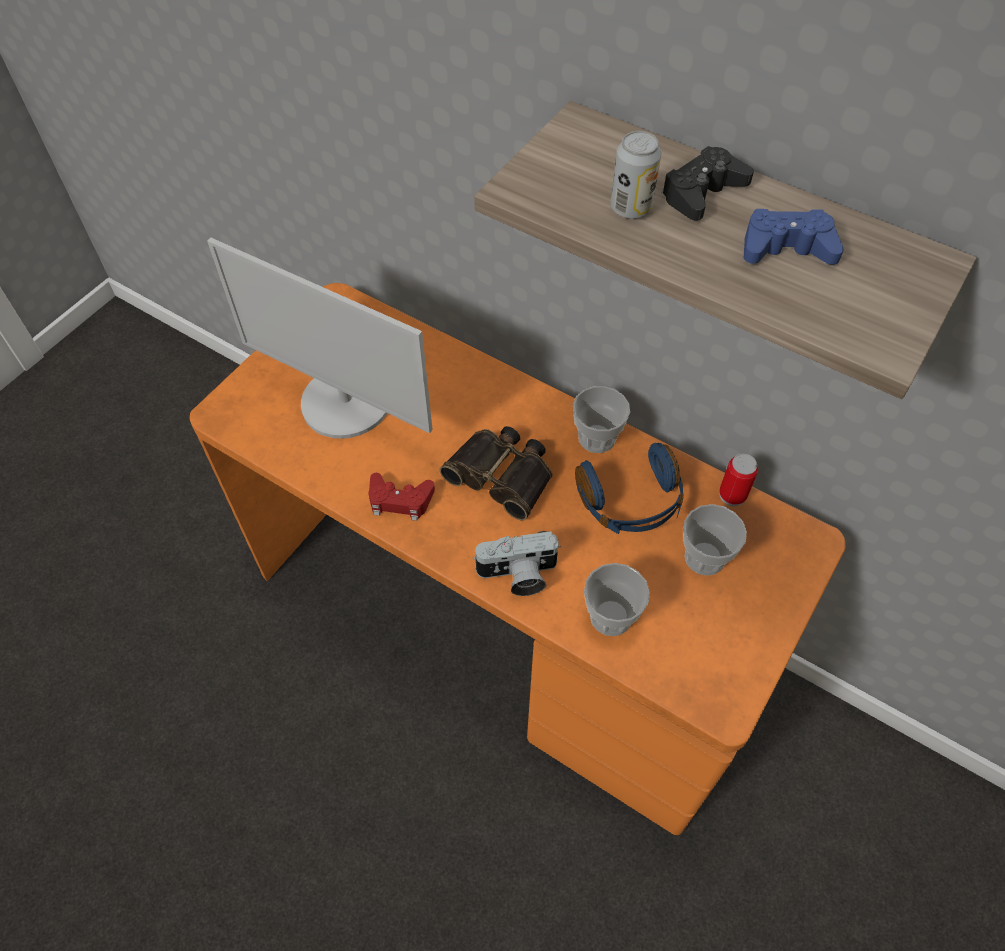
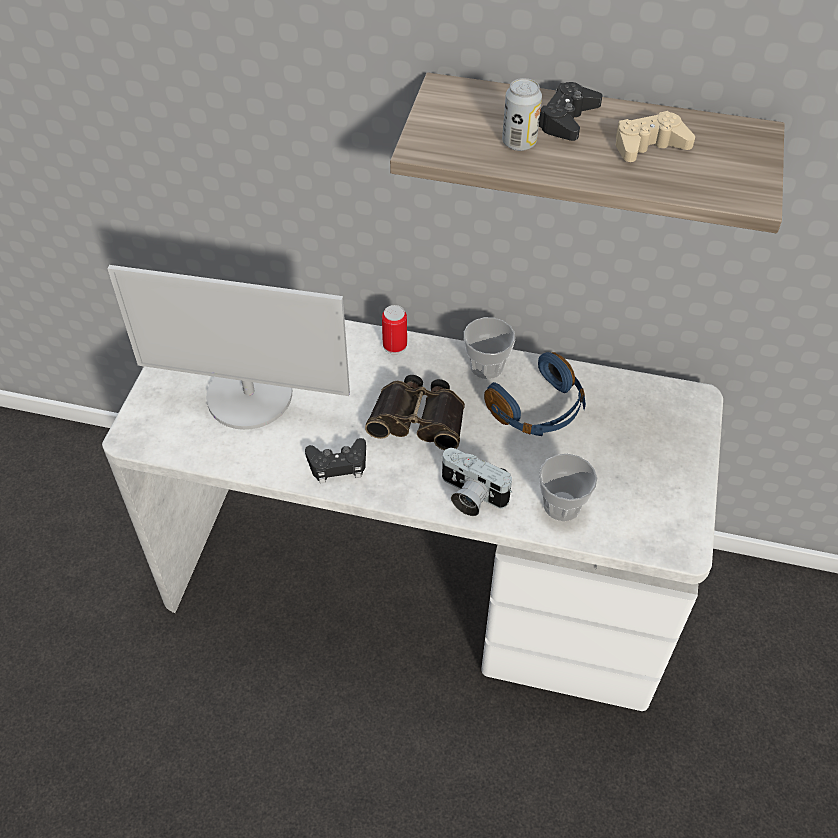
camera: 20 degrees left, 5 degrees down
(400, 500) = (338, 464): red game controller -> black game controller
(503, 619) = (418, 577): orange desk -> white desk
(518, 575) = (470, 496): camera -> camera turned 60 degrees clockwise
(704, 557) = (617, 436): cup -> none
(732, 495) = (618, 381): can -> can (394, 346)
(786, 247) = (649, 145): blue game controller -> beige game controller

